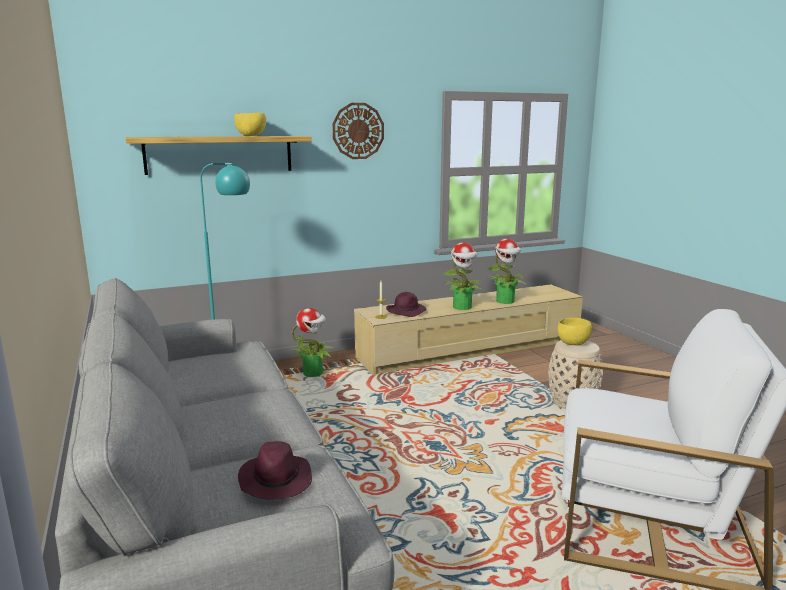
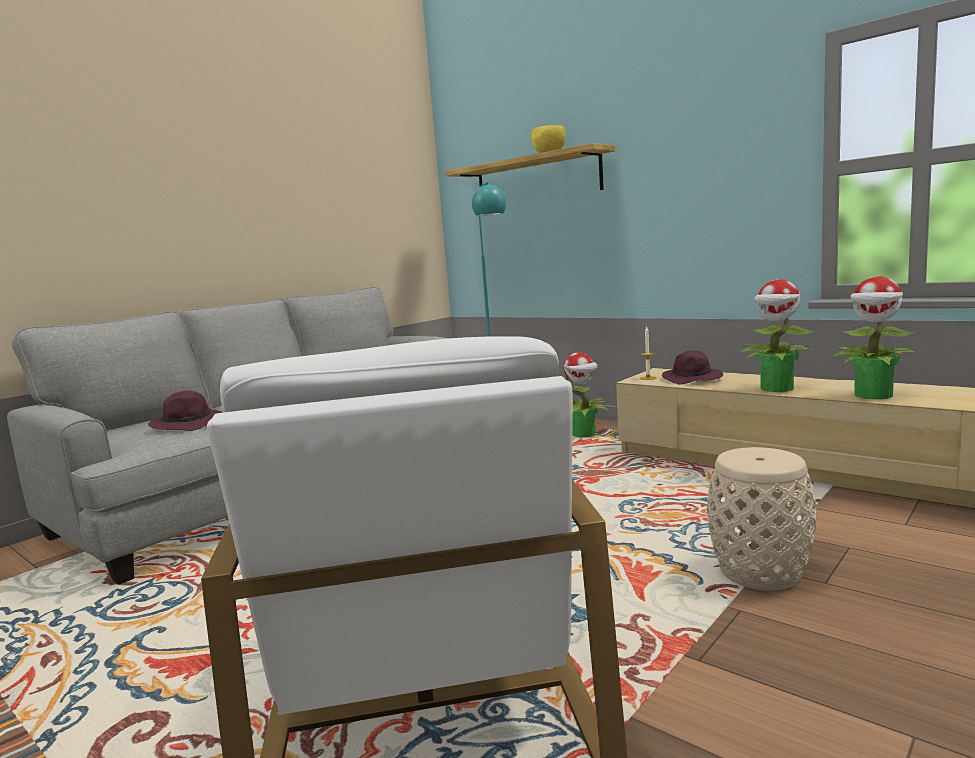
camera: 65 degrees right, 5 degrees down
(358, 131) = (684, 127): wall clock -> none
(573, 344) = (759, 455): yellow bowl -> none

